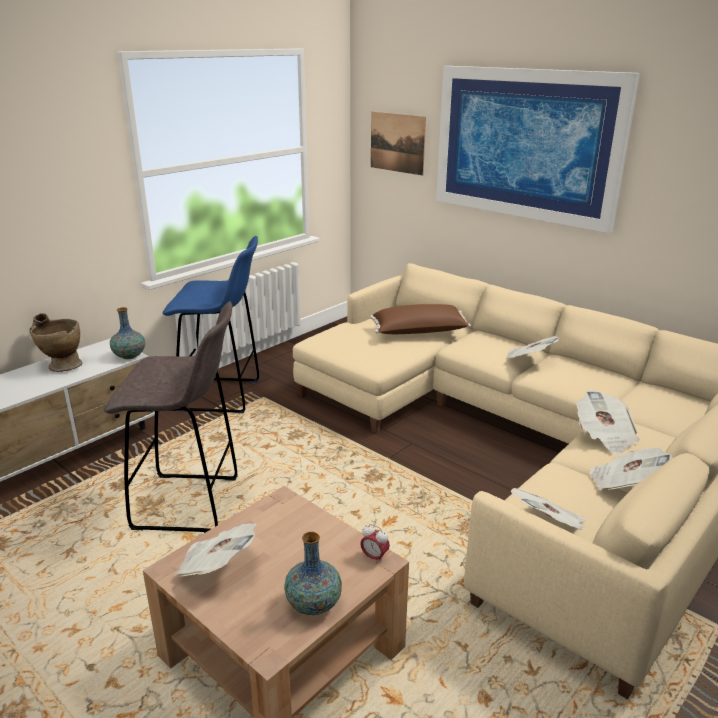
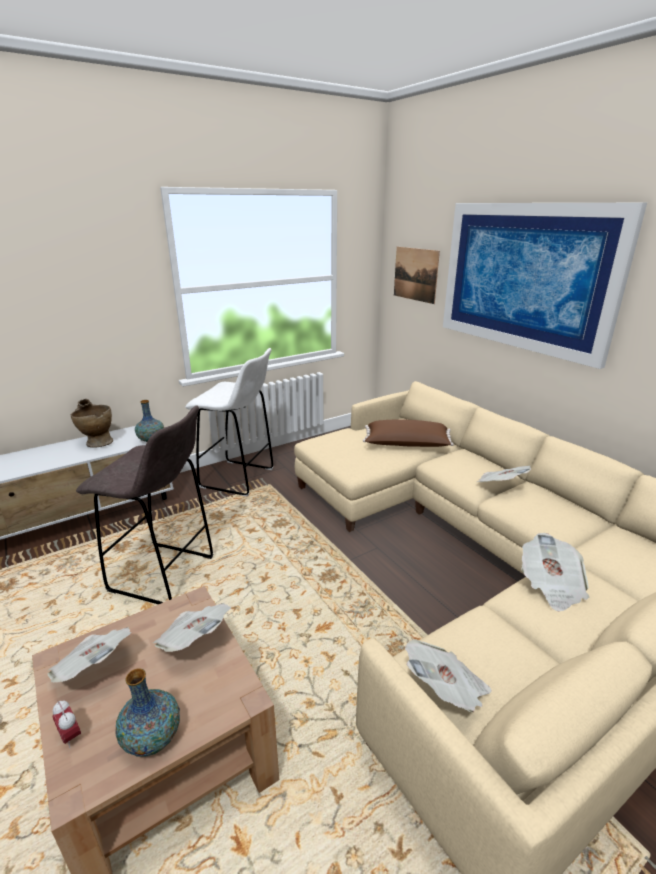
camera: 15 degrees right, 0 degrees up
(223, 395) = (239, 478): blue stool -> white stool
(374, 557) = (241, 691): alarm clock -> alarm clock (71, 736)
(624, 484) = (554, 651): newspaper -> newspaper (194, 640)

